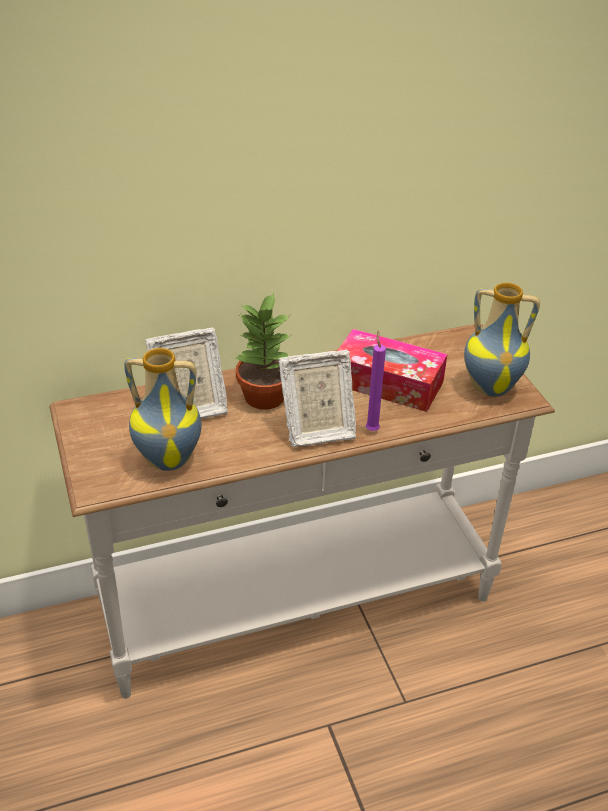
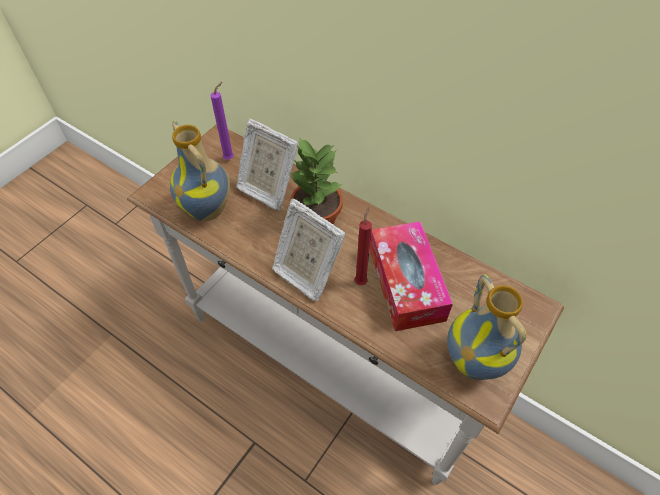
camera: 55 degrees right, 15 degrees up
(359, 404) = (361, 281): none -> red candle
(372, 429) = (338, 305): purple candle -> purple candle (230, 158)

